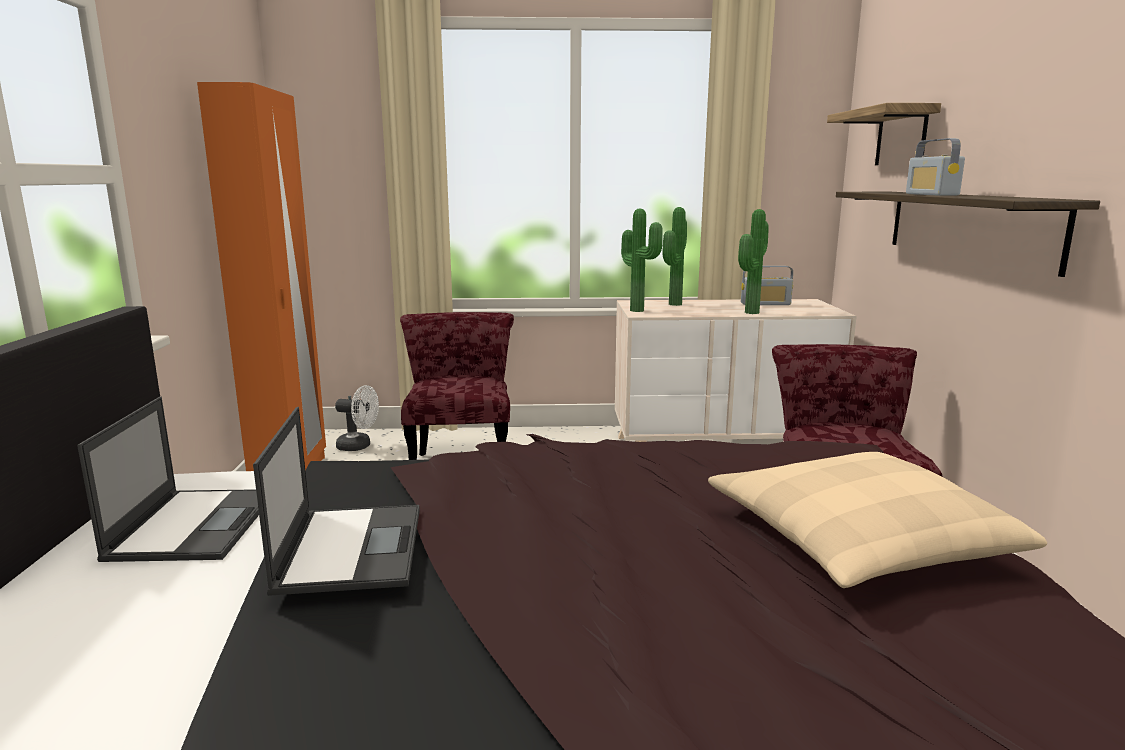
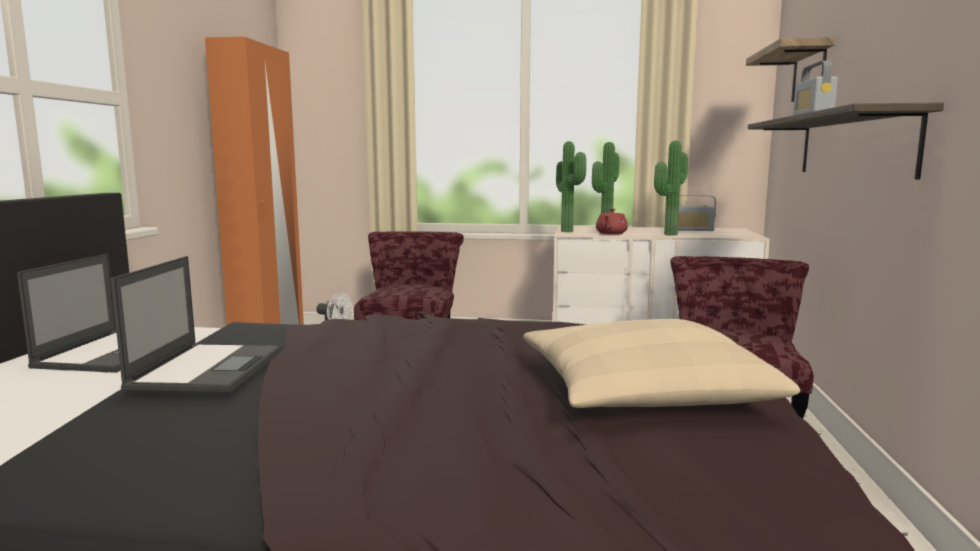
camera: 10 degrees right, 5 degrees down
(687, 312) = (611, 233): none -> red teapot

